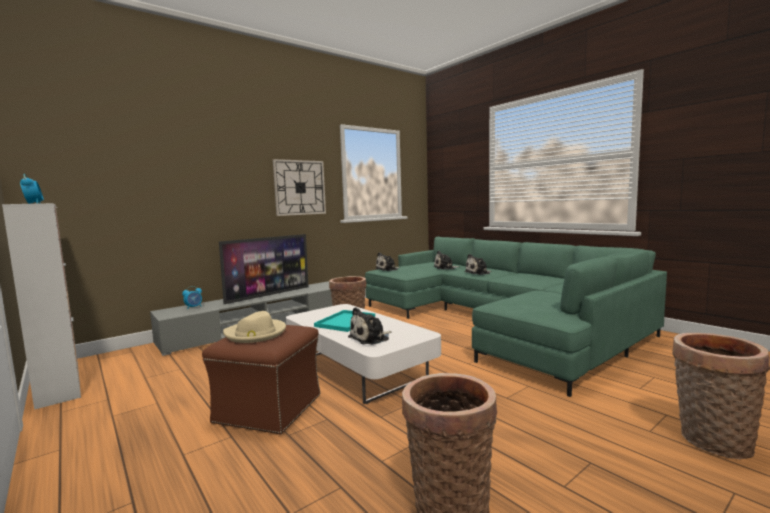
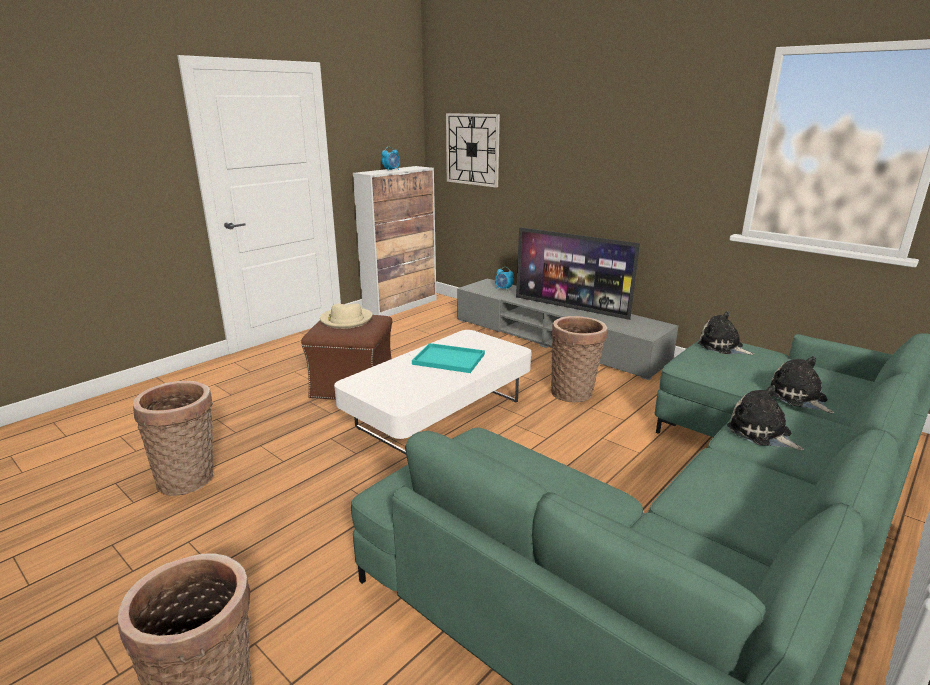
camera: 80 degrees right, 15 degrees up
(300, 187) = (667, 168): wall clock -> wall clock (472, 149)
(370, 338) = (388, 378): plush toy -> none

